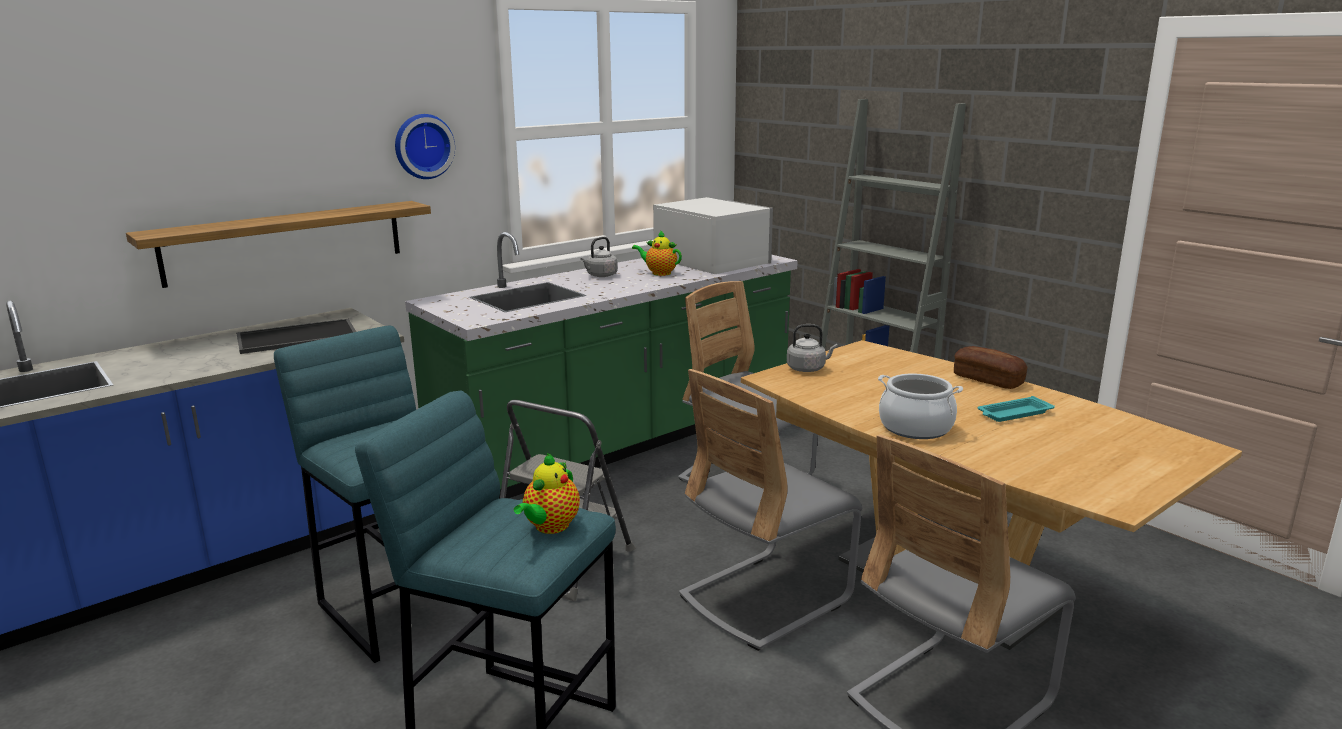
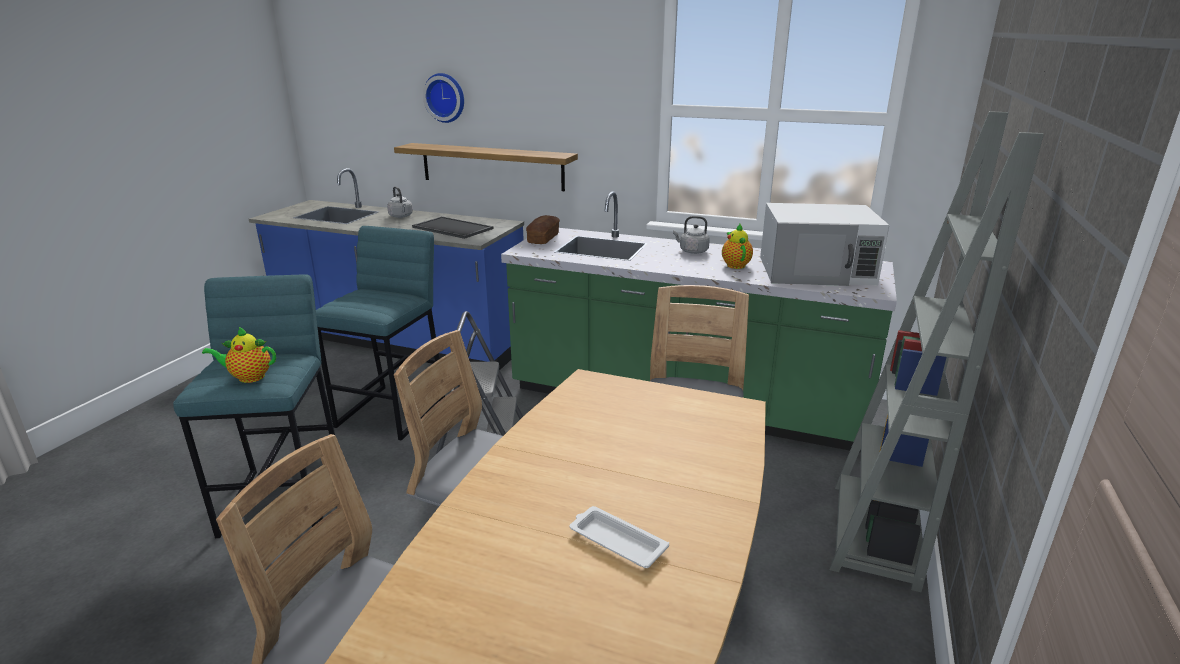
camera: 60 degrees right, 5 degrees up
(423, 146) = (590, 112): wall clock -> wall clock (445, 97)
(710, 260) = (816, 271): white microwave -> white microwave turned 75 degrees clockwise
(808, 369) = (633, 392): grey kettle -> grey kettle (401, 216)
(915, 427) = (518, 480): cooking pot -> none
(988, 380) = (723, 505): bread -> bread (543, 238)
(1013, 414) = (616, 541): turquoise tray -> white tray

